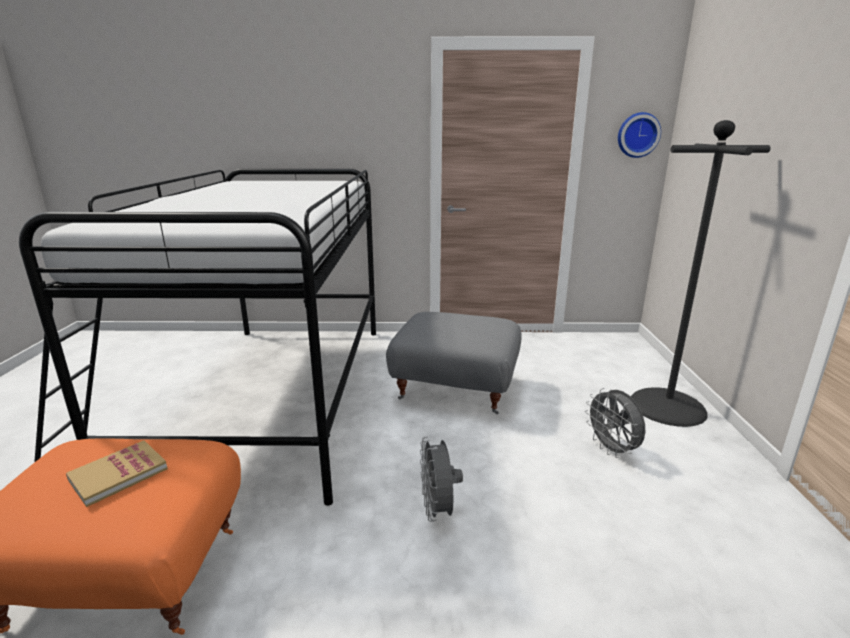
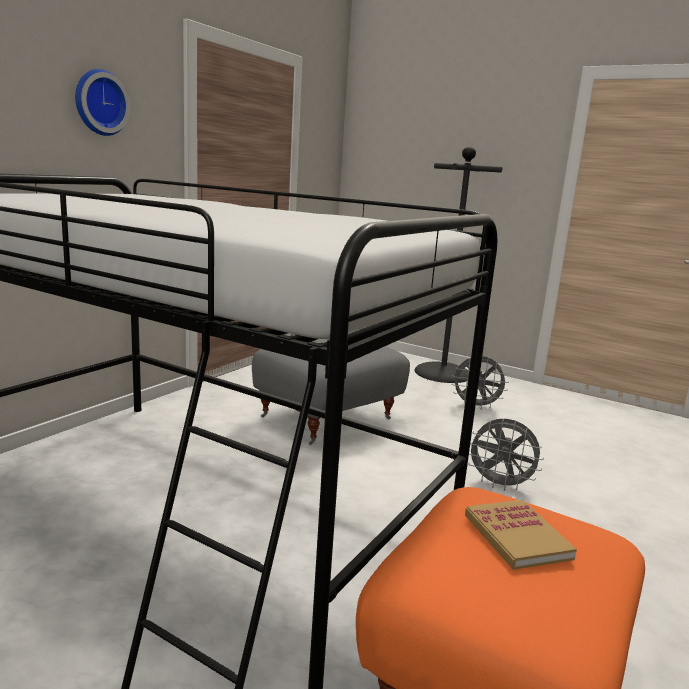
camera: 60 degrees left, 5 degrees down
(637, 135) = (327, 153): wall clock -> wall clock (99, 103)

